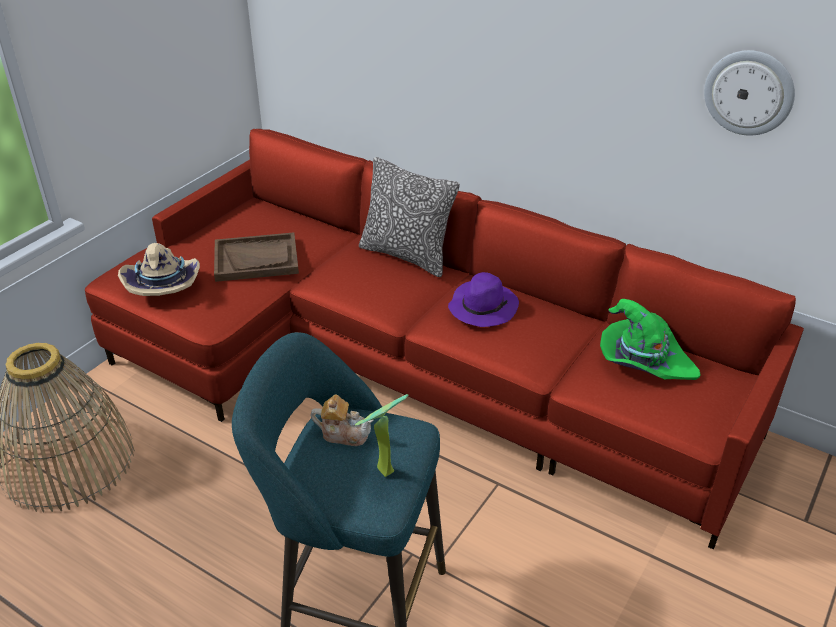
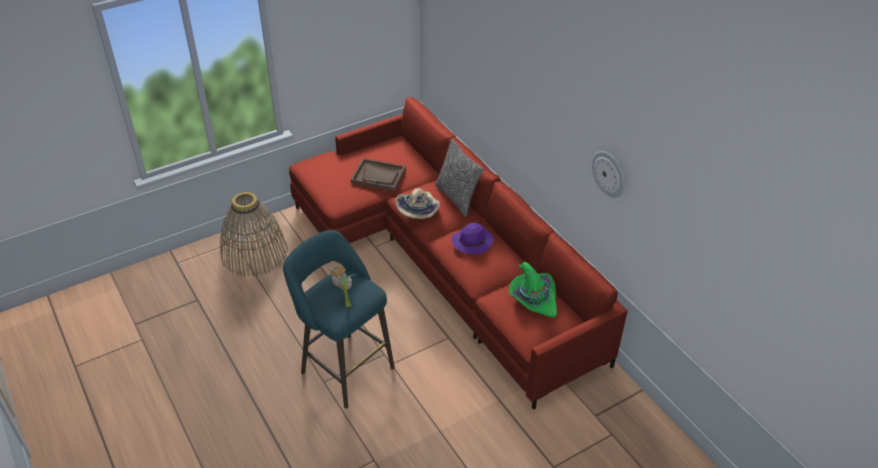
camera: 25 degrees right, 5 degrees up
(163, 284) = (325, 177): beige hat -> beige hat (418, 210)

